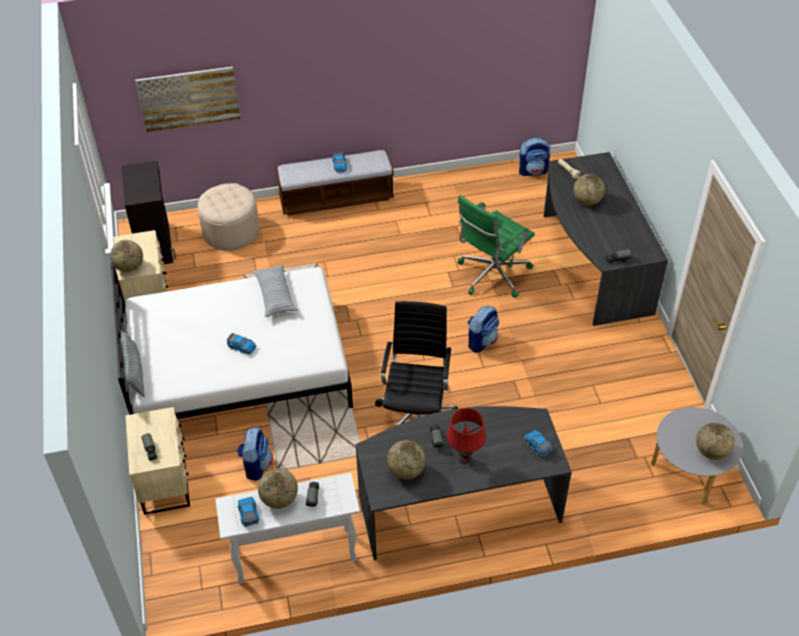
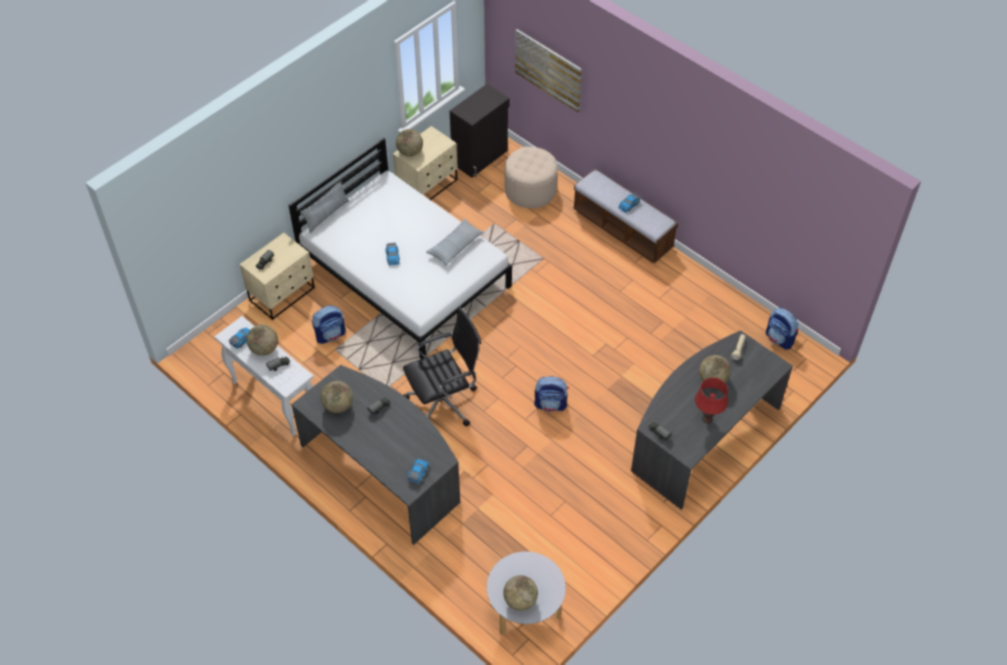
camera: 55 degrees right, 5 degrees up
(465, 459) = (373, 434): red table lamp -> red table lamp (707, 419)
(492, 275) = (628, 374): green office chair -> none

